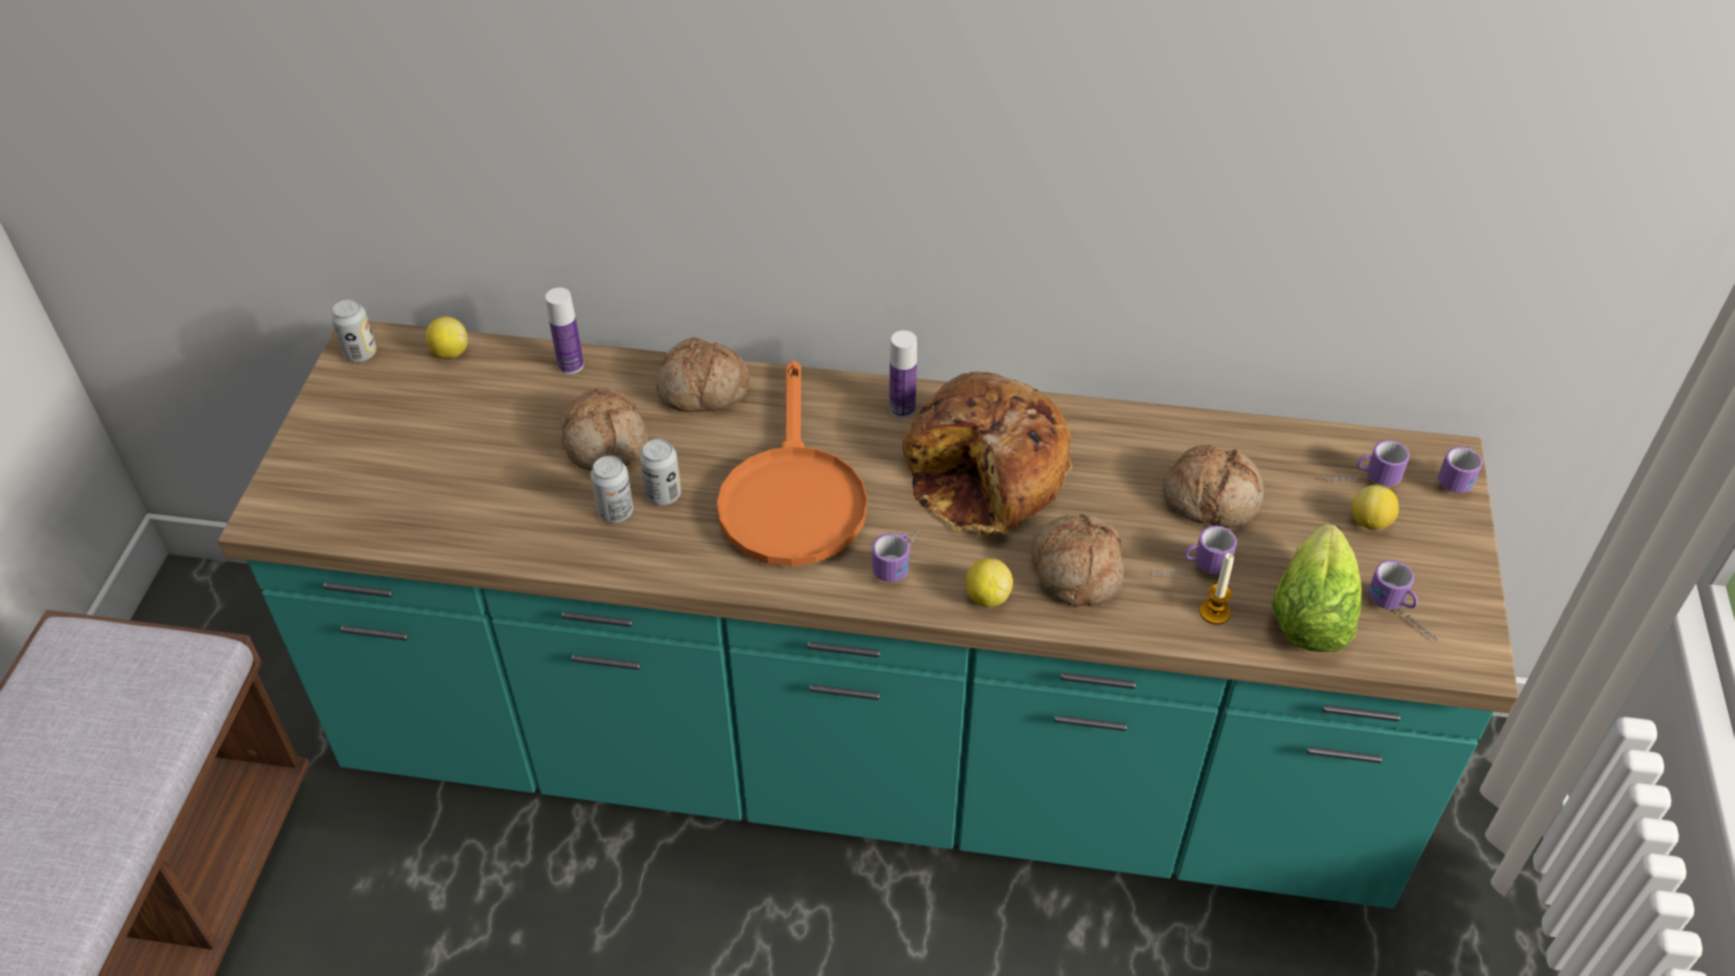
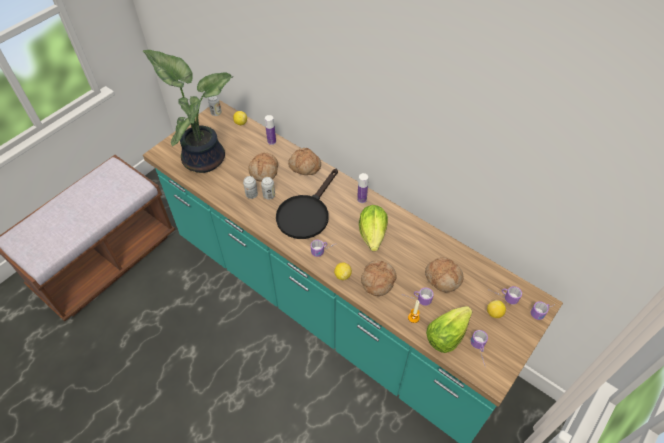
camera: 30 degrees right, 5 degrees up
(411, 475) = (204, 157): none -> potted plant
(791, 496) = (306, 213): orange frying pan -> black frying pan
(987, 475) = (372, 234): bread -> lettuce

